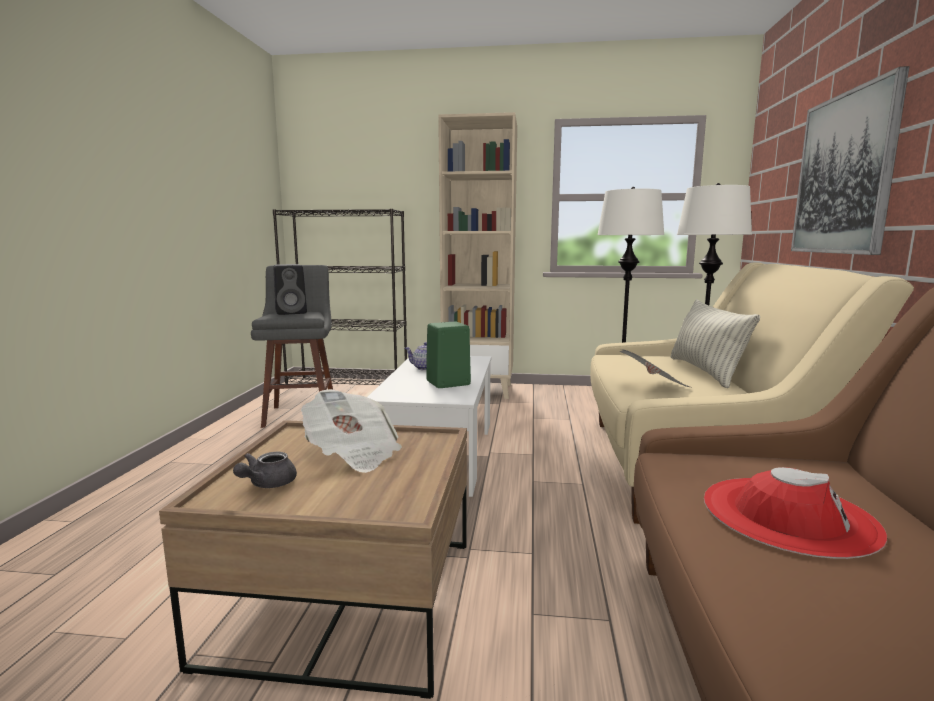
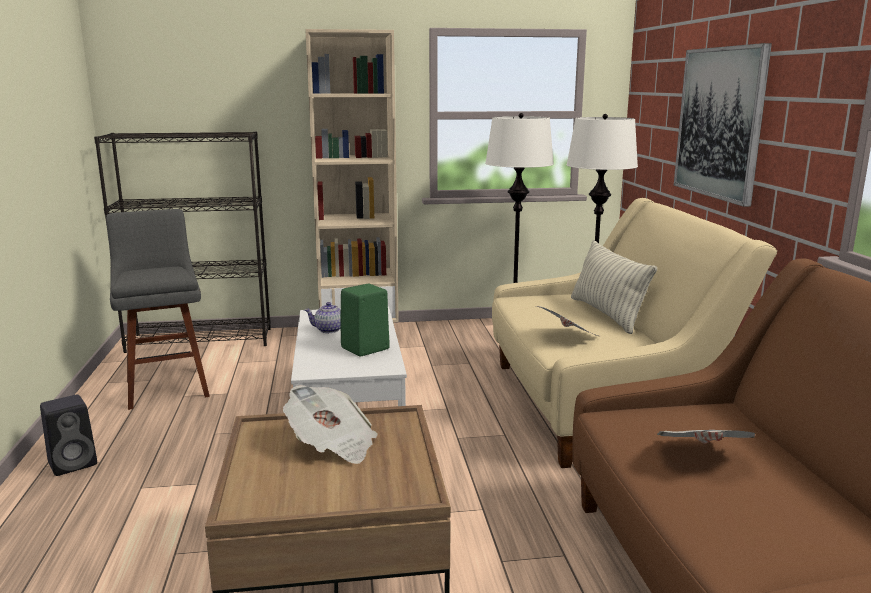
camera: 15 degrees left, 5 degrees up
(267, 484) = (277, 487): grey teapot -> none
(292, 312) = (152, 272): black speaker -> black speaker (74, 463)
(788, 515) = (701, 457): red hat -> newspaper

